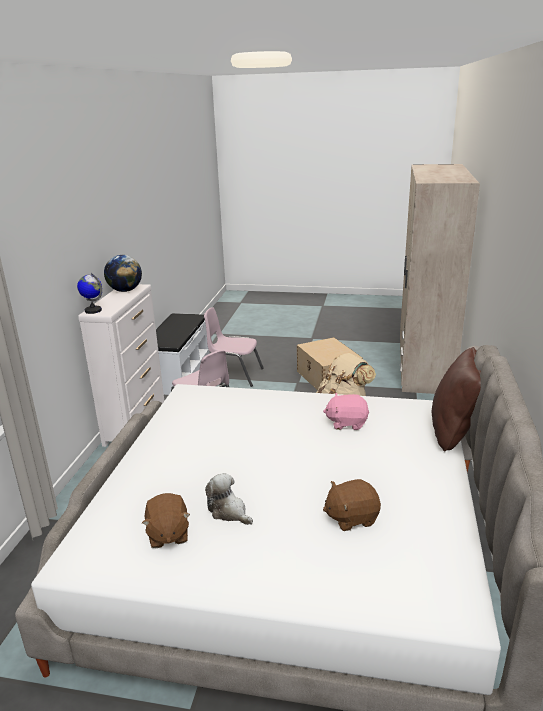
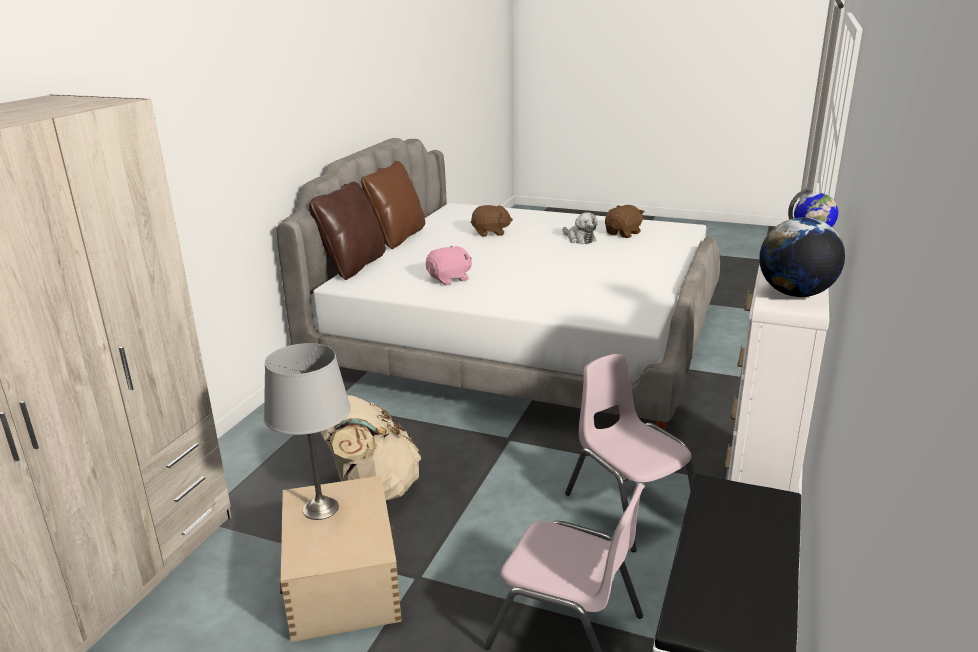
camera: 170 degrees left, 0 degrees up
(168, 534) = (623, 233): brown plush toy -> brown plush toy turned 45 degrees clockwise
(339, 353) = (320, 508): none -> grey table lamp
(347, 423) = (450, 279): pink plush toy -> pink plush toy turned 45 degrees counterclockwise
(465, 491) = (396, 238): none -> brown pillow

